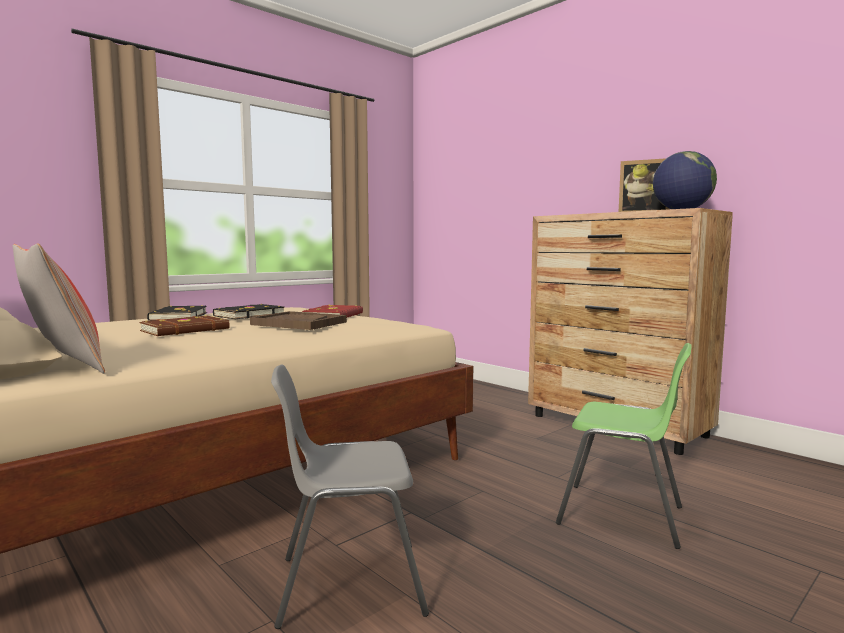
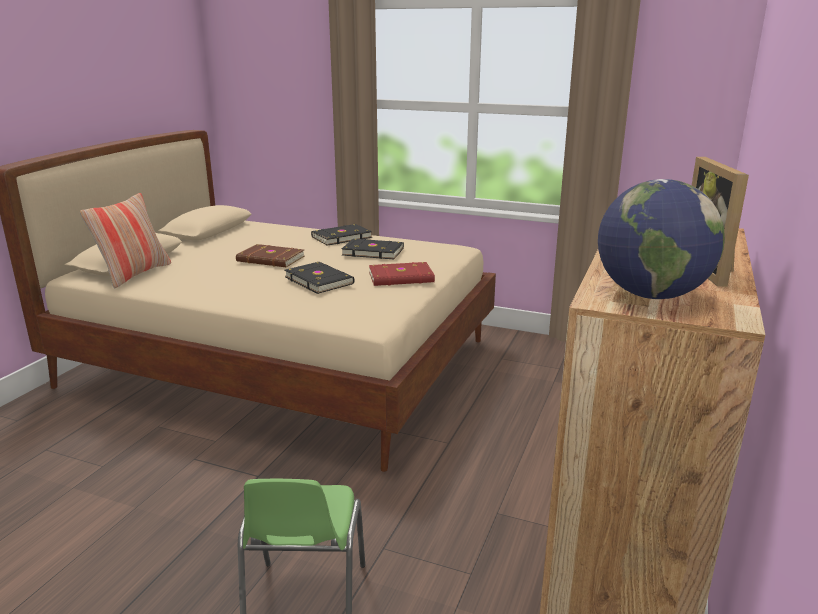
camera: 65 degrees right, 15 degrees up
(298, 323) = (319, 280): brown tray -> black book
(349, 584) = (144, 480): grey chair -> none

